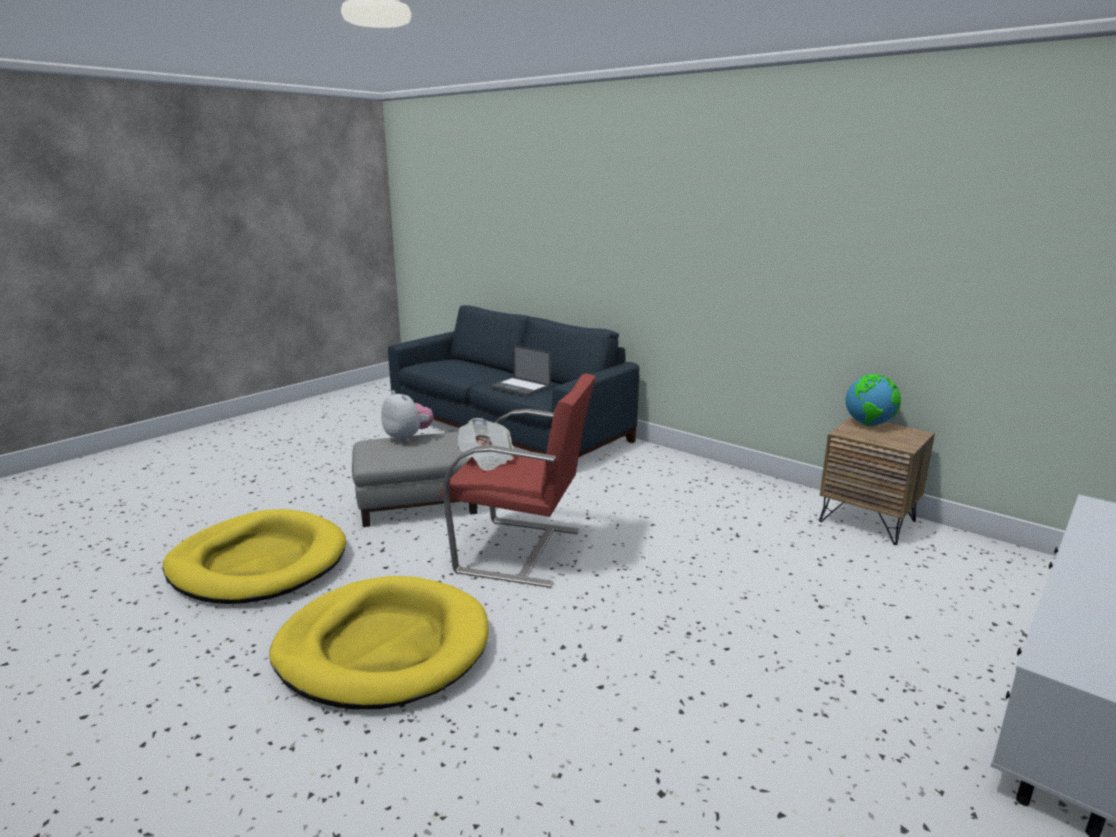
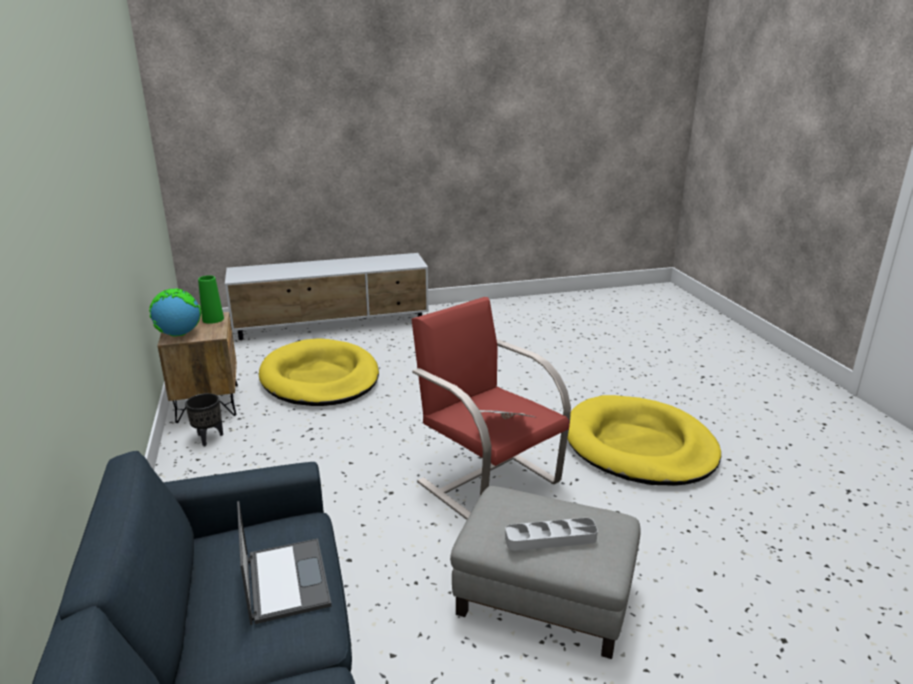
camera: 145 degrees left, 5 degrees up
(258, 563) = (750, 569): yellow dog bed -> yellow dog bed (320, 378)
(408, 438) = (550, 538): plush toy -> grey tray
(791, 501) = (208, 438): none -> black planter
(895, 442) = (213, 319): none -> green vase

